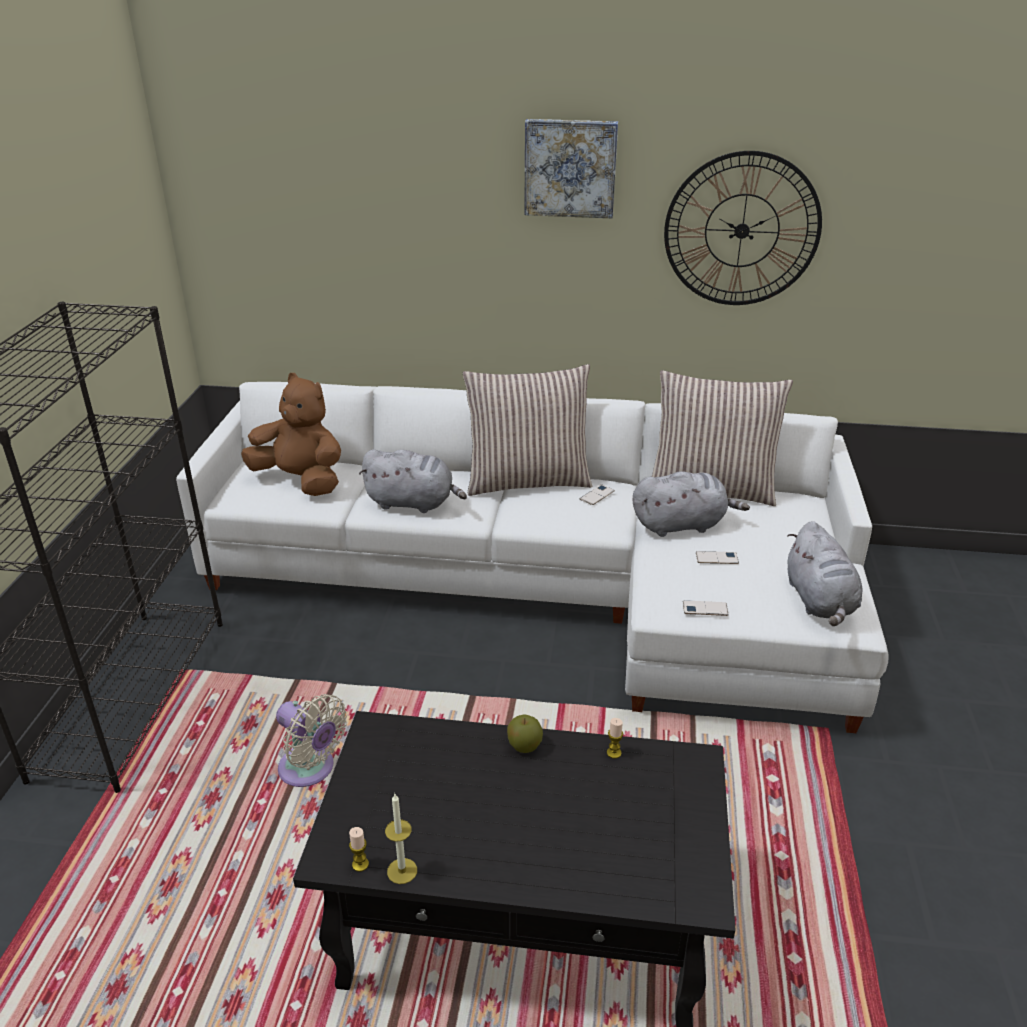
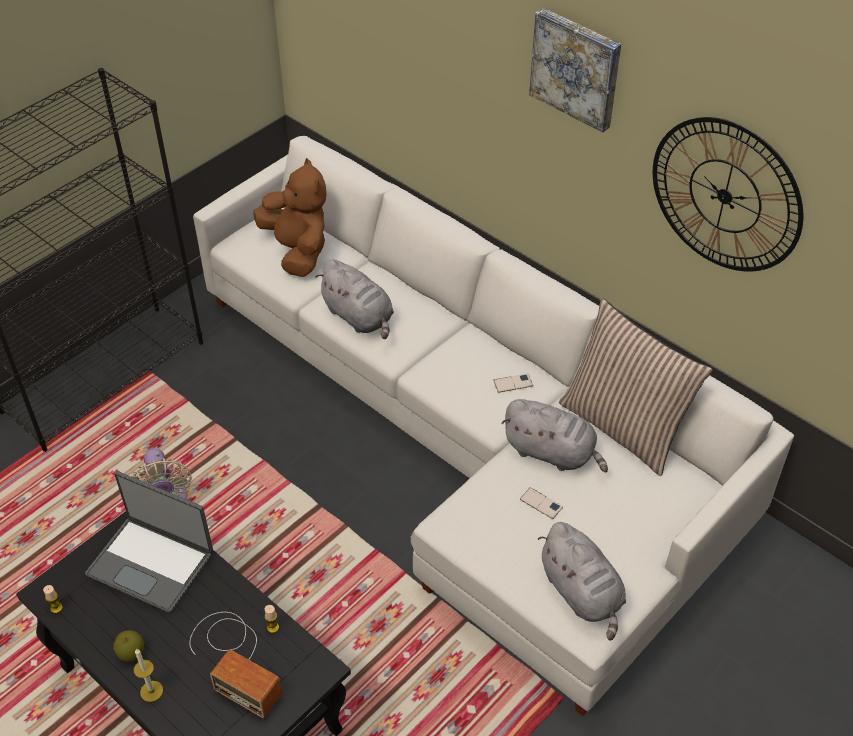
camera: 35 degrees right, 15 degrees up
(402, 871) = (74, 627): candle -> candle (151, 691)
(428, 766) = (152, 563): none -> laptop
(524, 746) = (223, 586): apple -> apple (131, 653)
(528, 480) = (473, 337): pillow -> none
(610, 799) = (235, 660): none -> radio
(705, 608) = (479, 546): phone -> none
(820, 601) = (582, 593): grey plush toy -> grey plush toy turned 60 degrees counterclockwise

